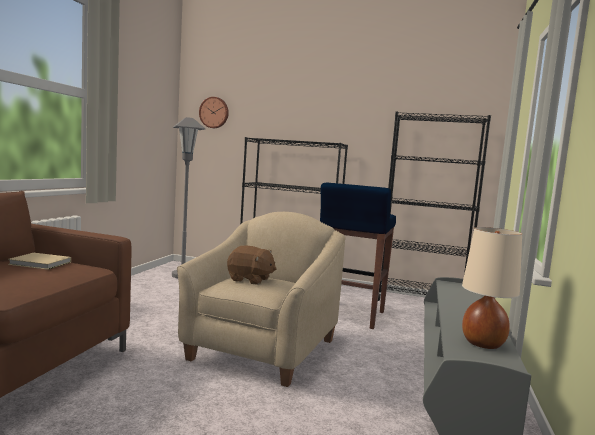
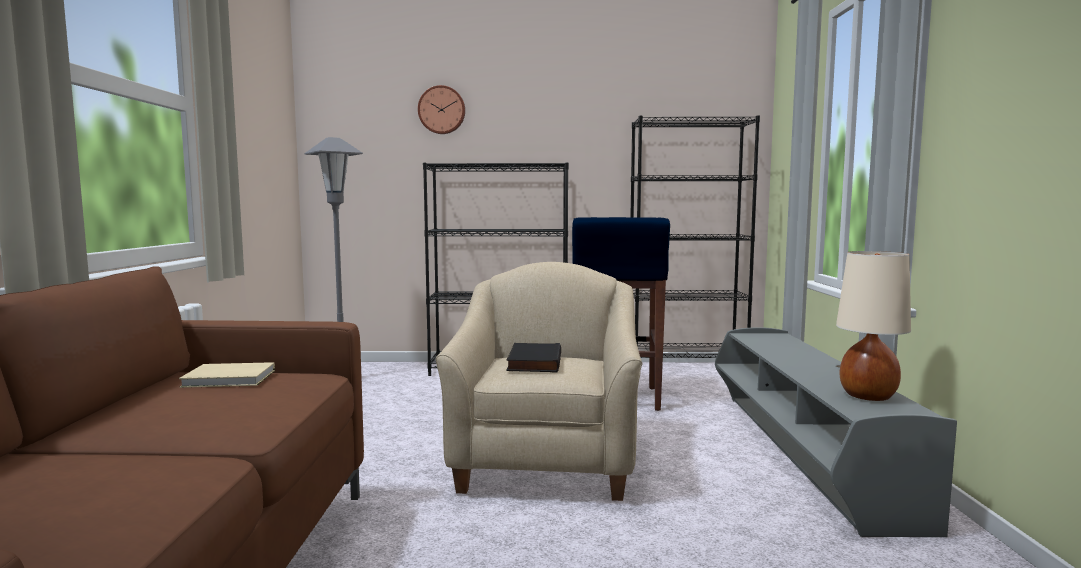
camera: 15 degrees left, 0 degrees up
(214, 112) = (358, 129): wall clock -> wall clock (442, 110)
(250, 280) = (533, 362): brown plush toy -> black book

